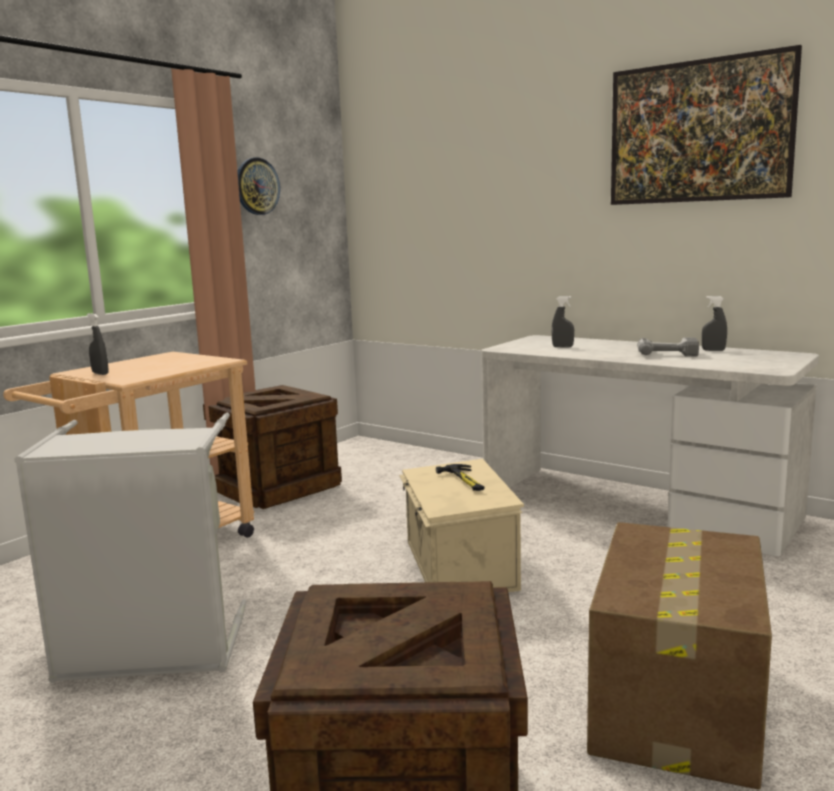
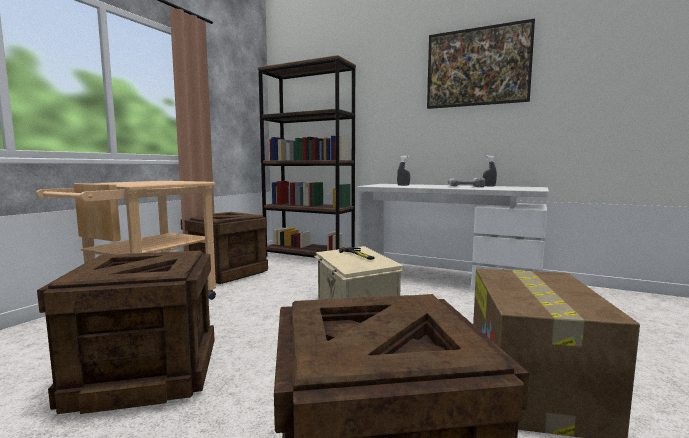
camera: 10 degrees left, 5 degrees down
(100, 373) = (112, 183): grey spray bottle -> none
(151, 652) = (145, 374): grey laundry basket -> crate
(256, 186) = (218, 92): wall clock -> none
(415, 457) = (309, 257): none -> brown bookcase

